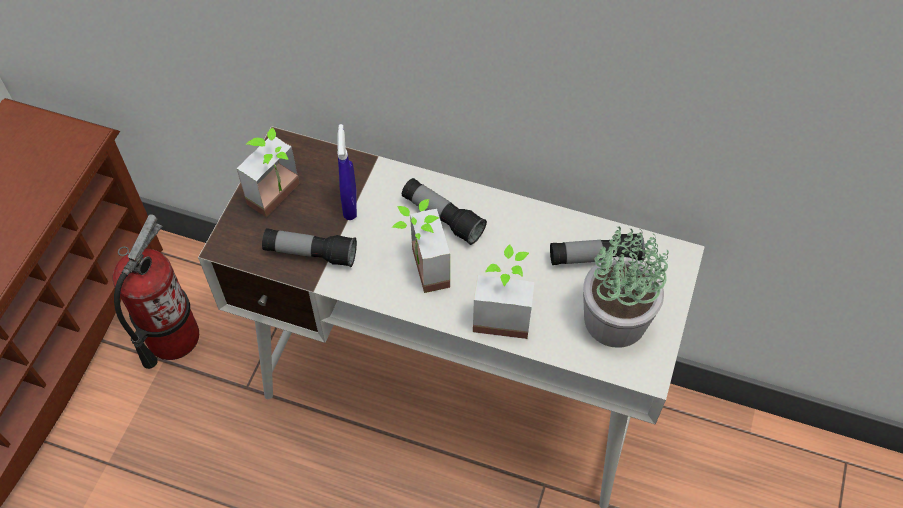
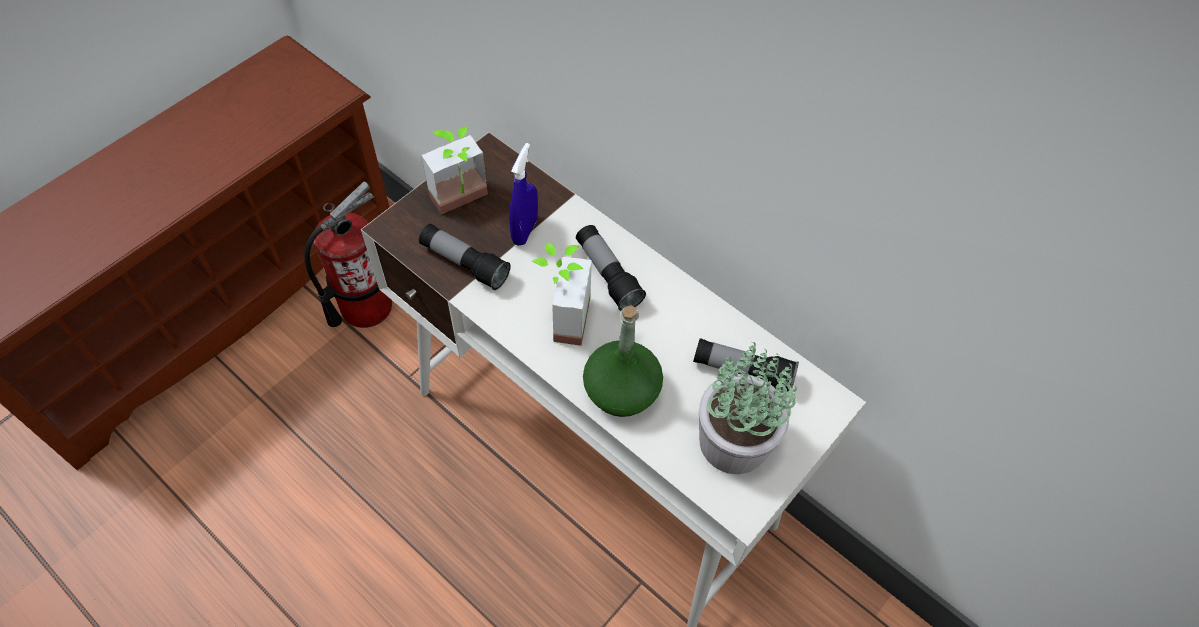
camera: 20 degrees right, 0 degrees up
(502, 313) = (621, 391): potted plant -> green bottle

